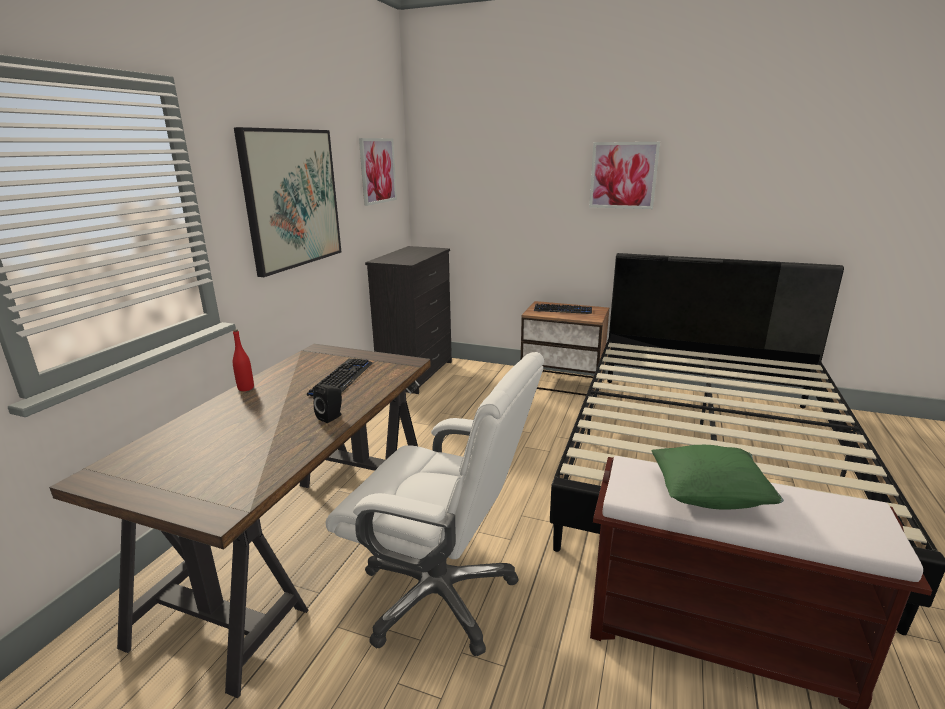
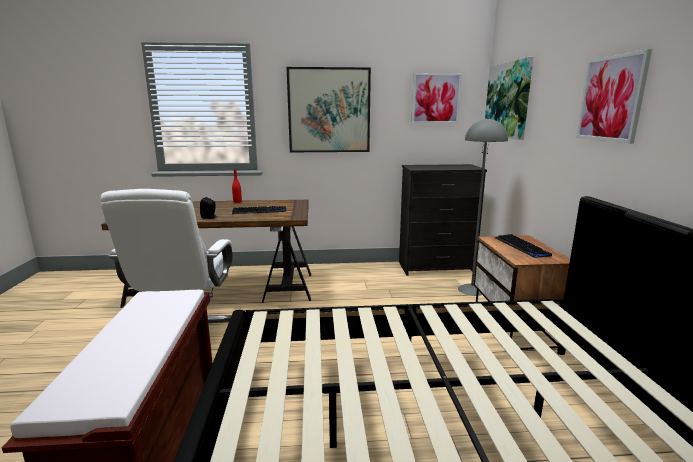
camera: 65 degrees right, 5 degrees down
(459, 171) = (508, 100): none -> picture
(484, 375) = (472, 290): none -> grey floor lamp
(709, 496) = (142, 323): green pillow -> none

